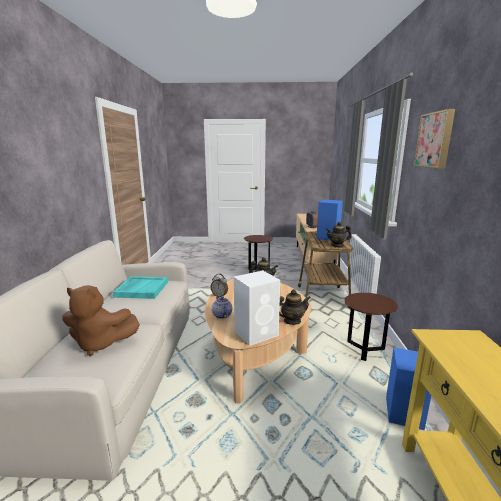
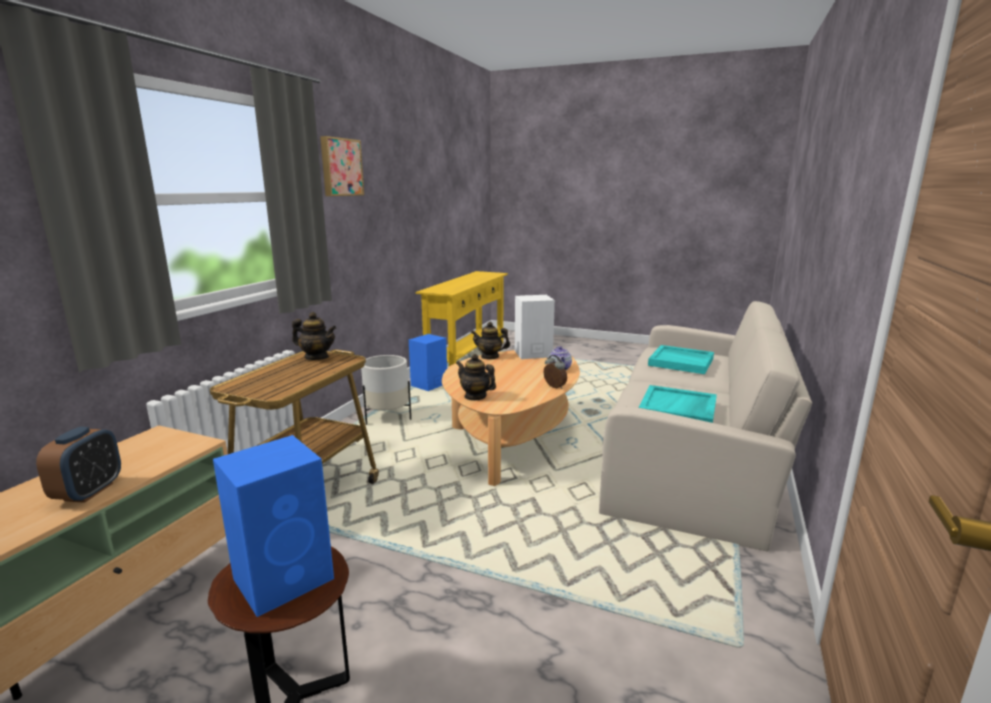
camera: 160 degrees left, 0 degrees up
(100, 344) = (681, 362): brown plush toy -> turquoise tray
(328, 237) = (283, 374): blue speaker -> blue speaker (286, 577)
(365, 350) = (387, 418): brown side table -> white planter

